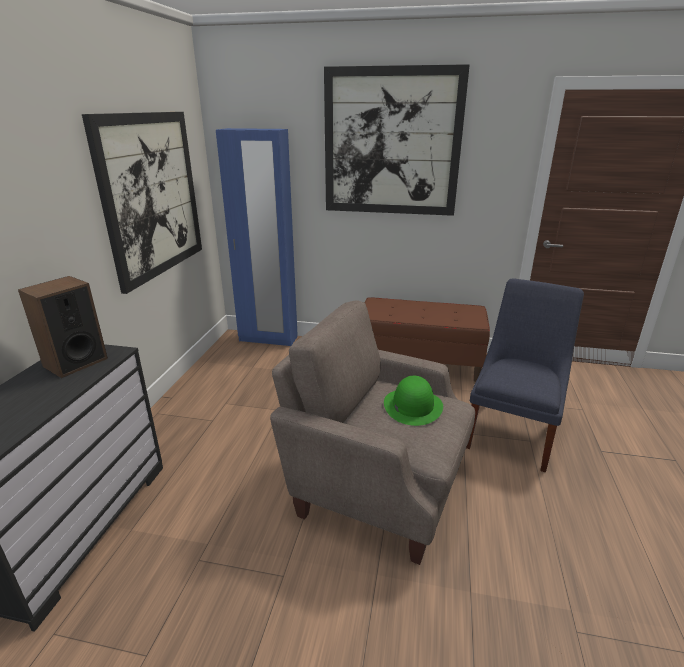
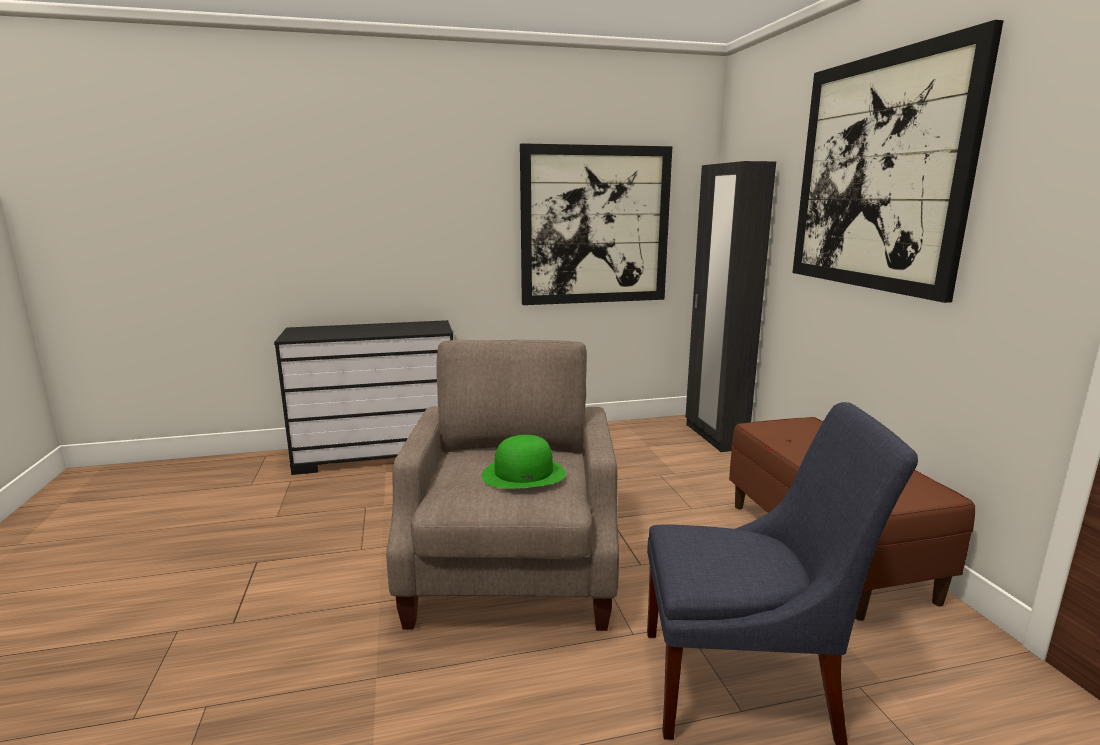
camera: 65 degrees right, 10 degrees down
(75, 362) = (416, 327): speaker -> none
(268, 339) = (714, 436): blue wardrobe -> black wardrobe

